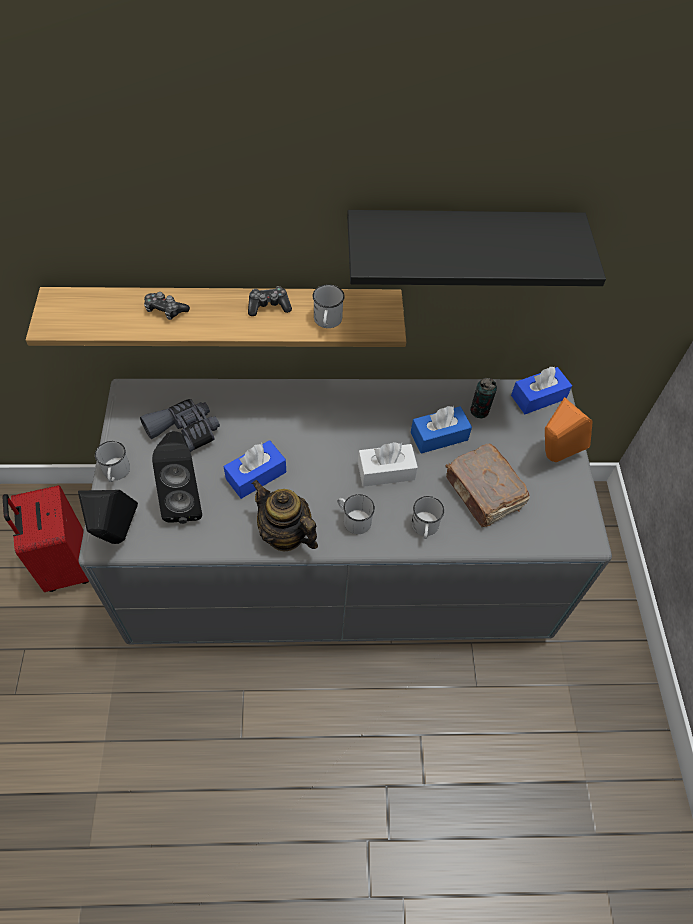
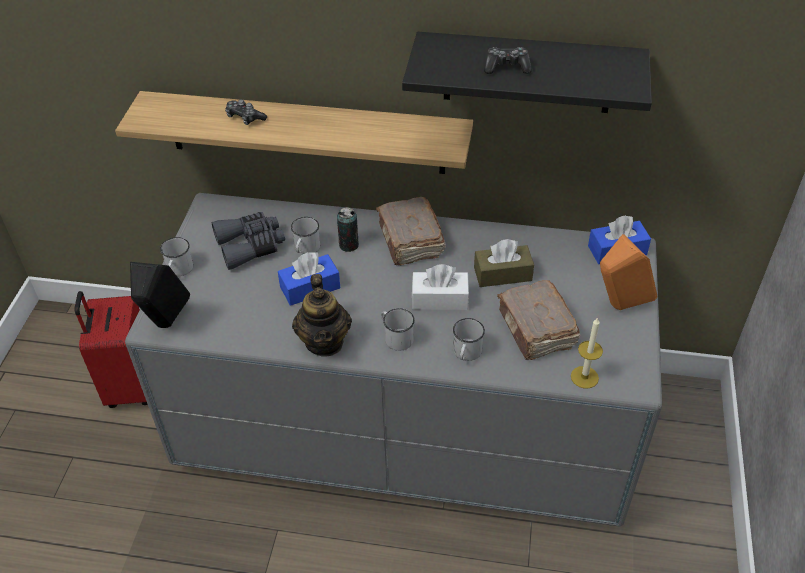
camera: 15 degrees right, 10 degrees down
(184, 500) = (236, 300): black speaker -> none
(268, 306) = (341, 122): game controller -> game controller (507, 67)
(285, 534) = (324, 341): teapot -> teapot turned 150 degrees counterclockwise
(327, 322) = (392, 139): white mug -> white mug (305, 249)
(342, 410) = (410, 241): none -> brown book
(439, 436) = (502, 274): blue tissue box -> brown tissue box
(479, 411) = (551, 256): can -> can (349, 245)
(538, 537) = (584, 377): none -> candle

